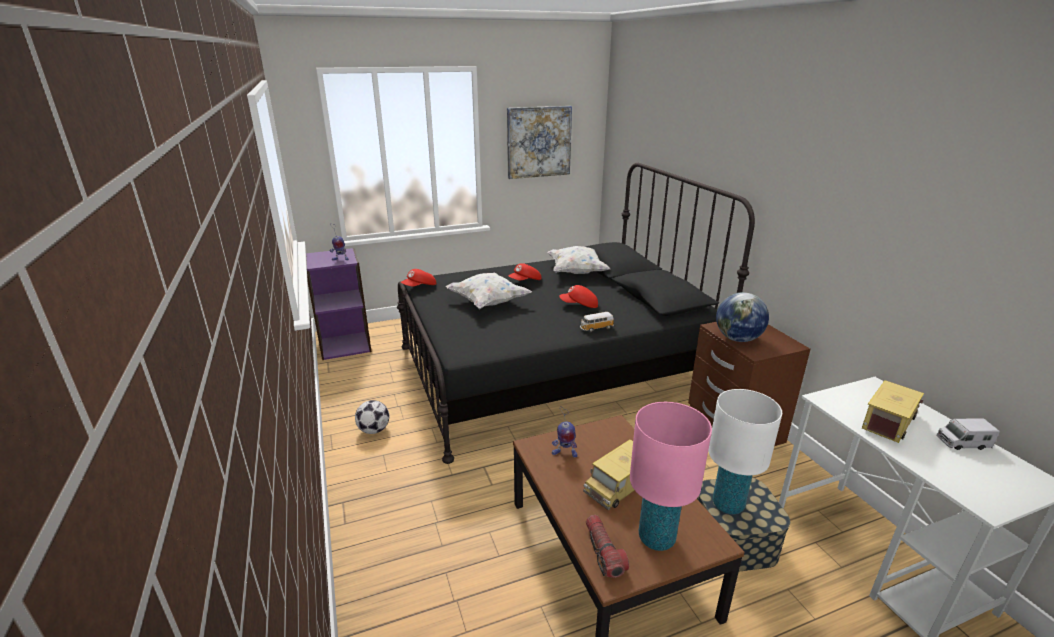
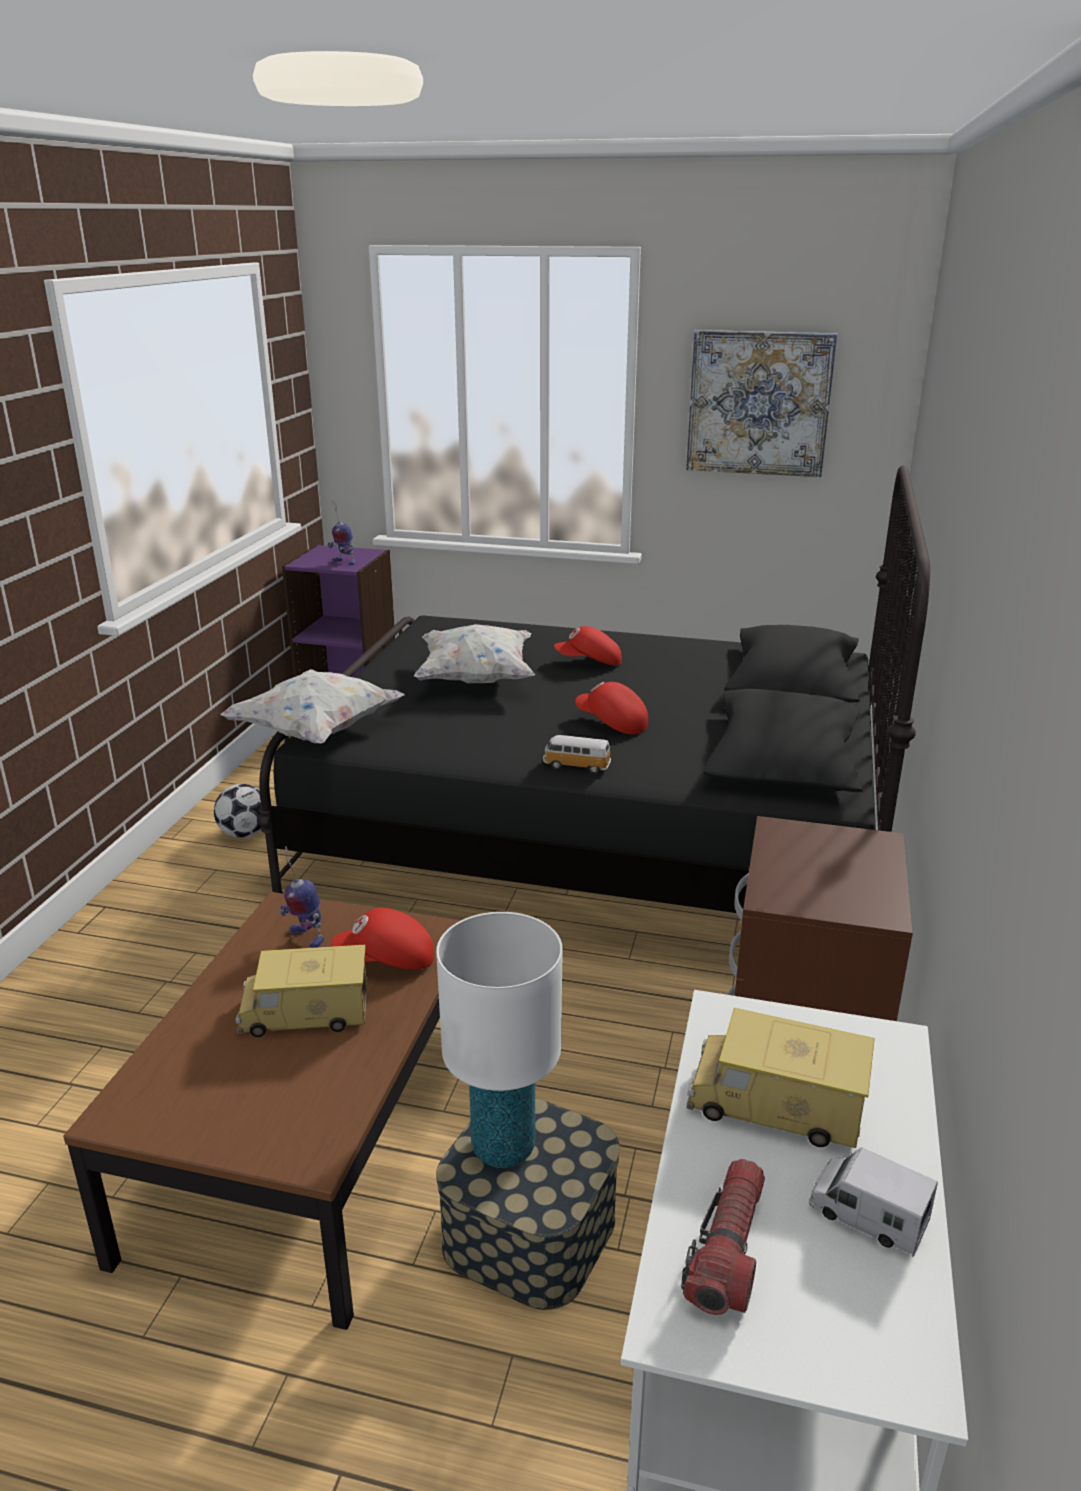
camera: 35 degrees right, 0 degrees up
(420, 287) = (419, 631): red cap -> red cap (386, 961)
(576, 272) = (704, 669): white pillow -> white pillow (317, 732)
(603, 552) = (155, 1080): flashlight -> flashlight (728, 1250)
(657, 538) = (244, 1104): pink table lamp -> none
(737, 339) = (784, 862): globe -> none
(888, 422) = (775, 1105): toy truck -> toy truck turned 150 degrees counterclockwise

